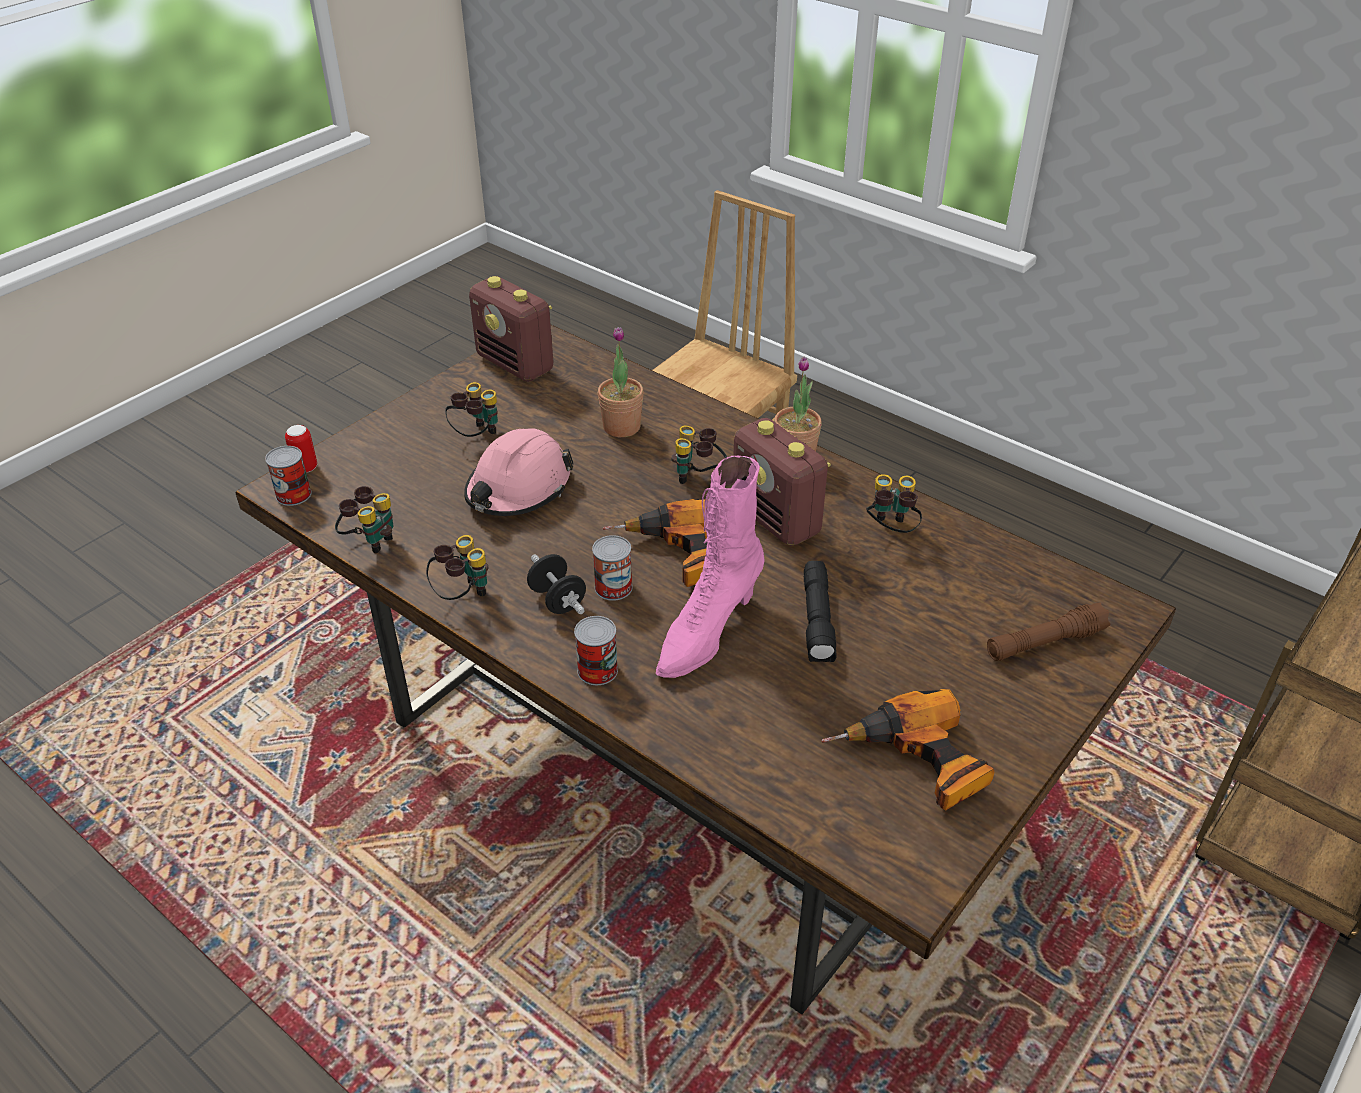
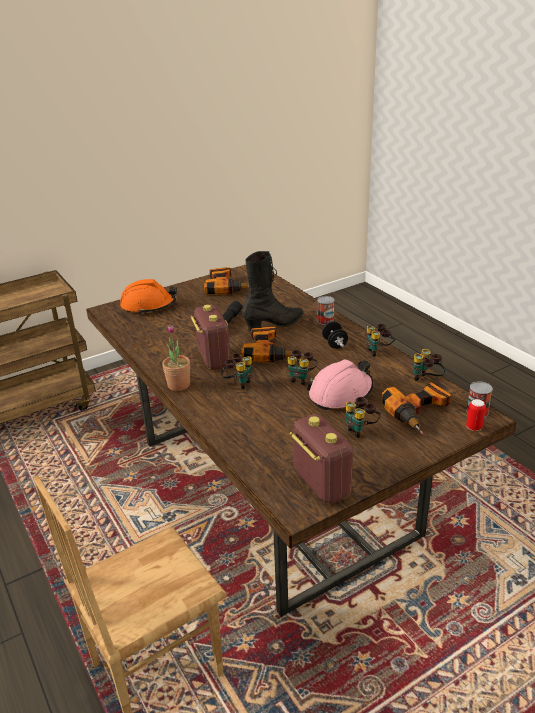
camera: 160 degrees left, 10 degrees down
(387, 476) = (420, 413): none -> power drill
(613, 587) = (307, 344): can -> none
(621, 427) = (265, 419): potted plant -> none
(707, 632) = (274, 325): pink boot -> black boot
(890, 530) = (165, 346): binoculars -> binoculars (301, 379)
(1044, 643) = (148, 305): brown flashlight -> orange hard hat

